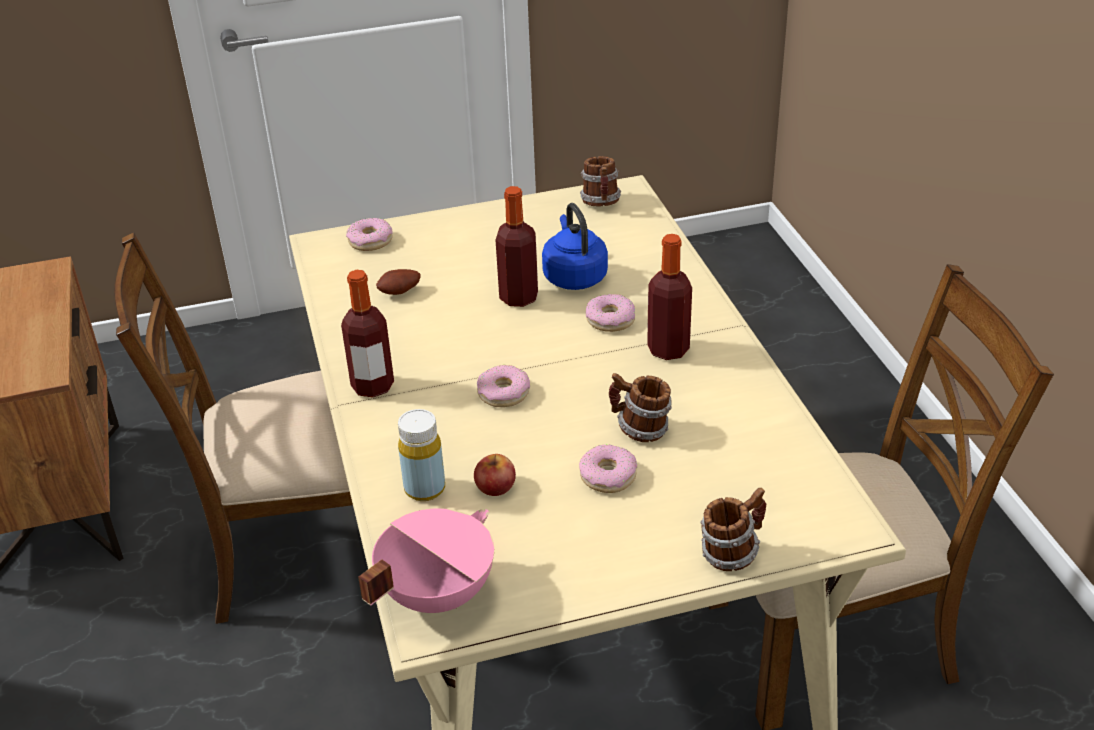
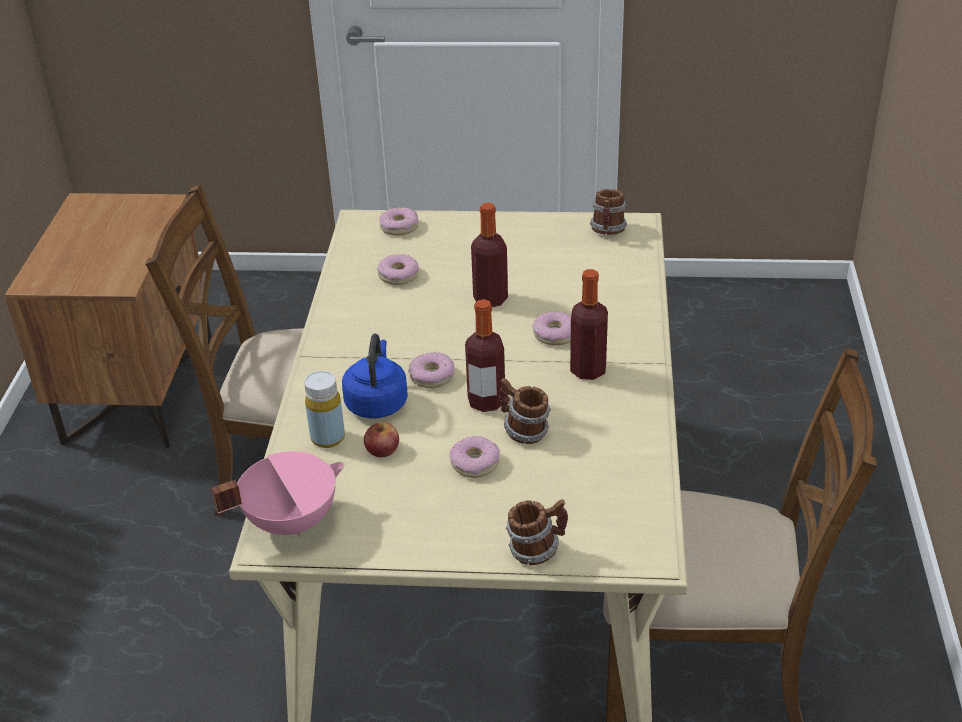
camera: 20 degrees right, 0 degrees up
(372, 386) = (334, 347): bottle -> bottle (486, 401)
(400, 293) = (398, 275): potato -> donut
(574, 276) = (546, 290): blue kettle -> blue kettle (377, 402)

